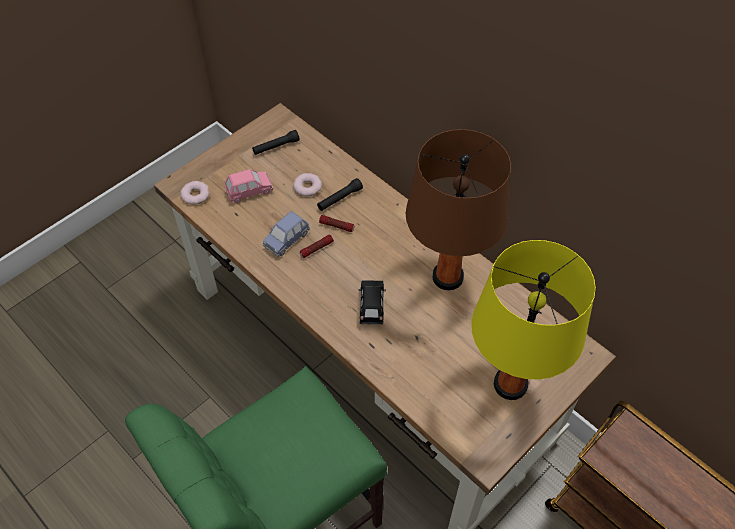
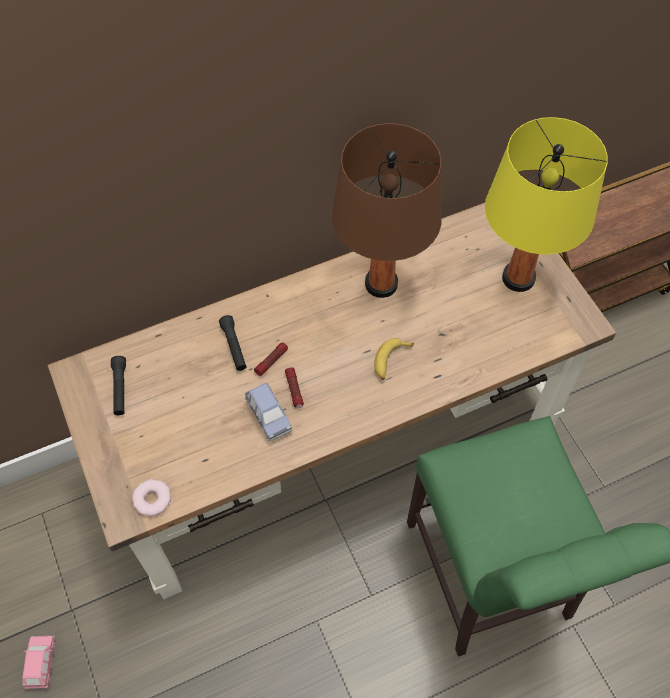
camera: 70 degrees left, 5 degrees up
(249, 191) = (177, 436): pink toy car -> pink toy car (41, 663)
(307, 187) = (200, 373): donut -> none
(371, 306) = (390, 361): black toy car -> banana

